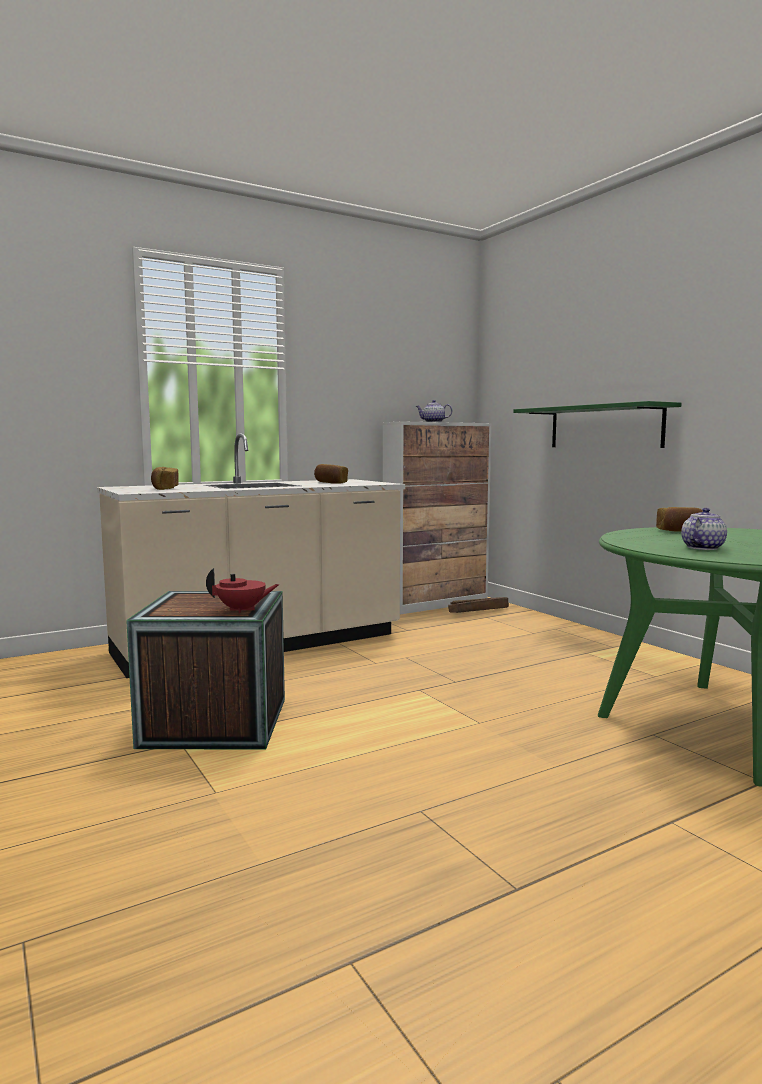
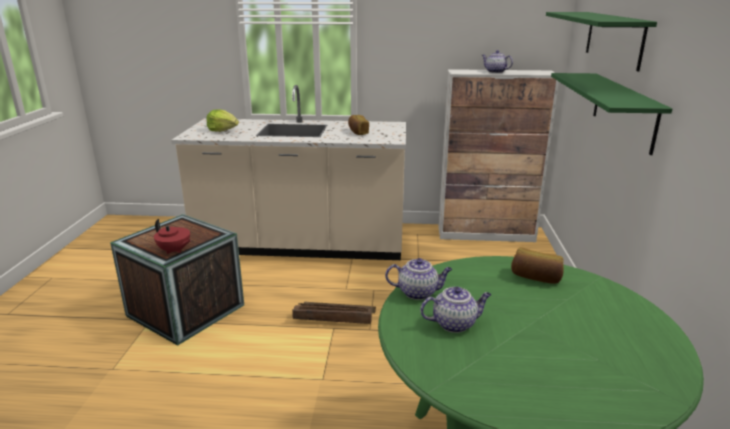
camera: 35 degrees right, 15 degrees up
(164, 488) = (223, 130): bread -> lettuce
(477, 612) = (506, 253): crate -> crate (333, 319)
(566, 374) = (613, 38): none -> green shelf
(636, 543) = (418, 292): none -> teapot

